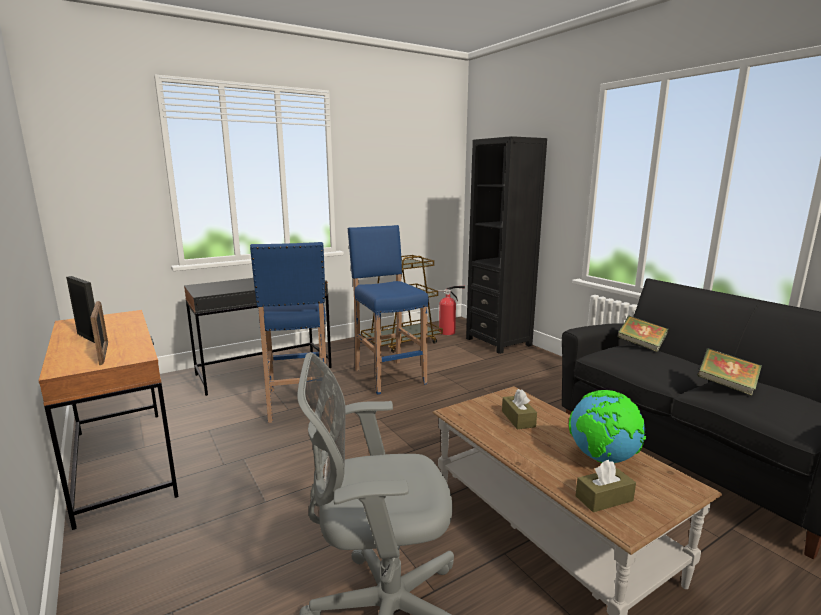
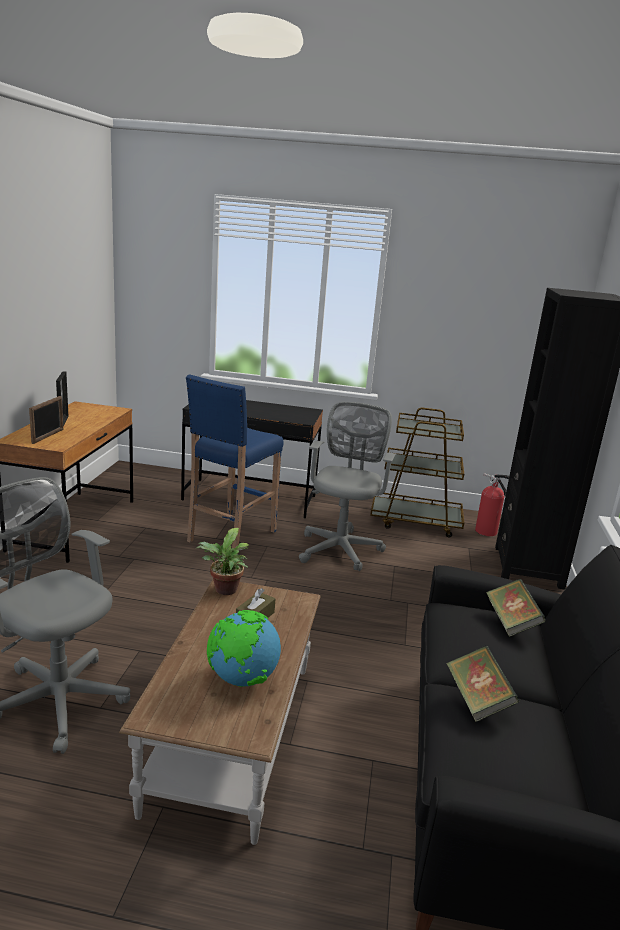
camera: 40 degrees right, 5 degrees up
(388, 376) = (341, 548): blue stool -> grey office chair
(462, 414) = (224, 591): none -> potted plant
(604, 498) = (177, 697): brown tissue box -> none

